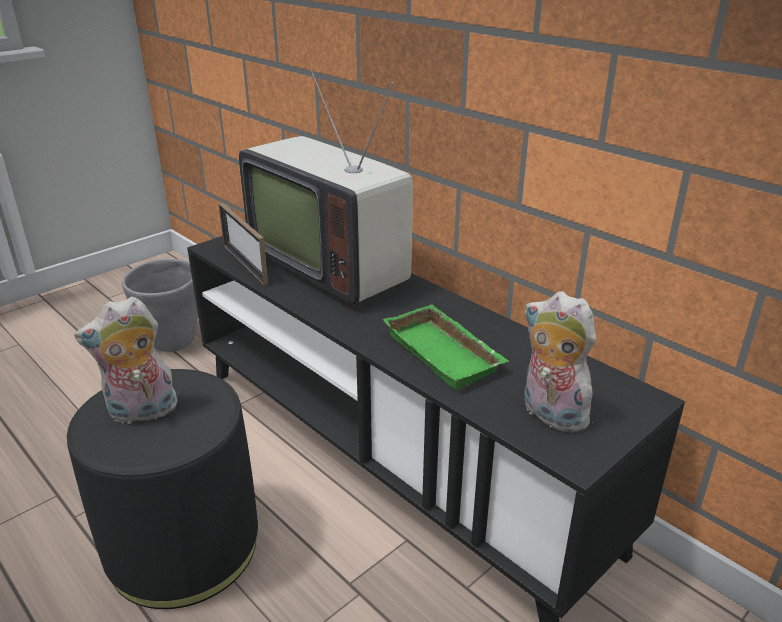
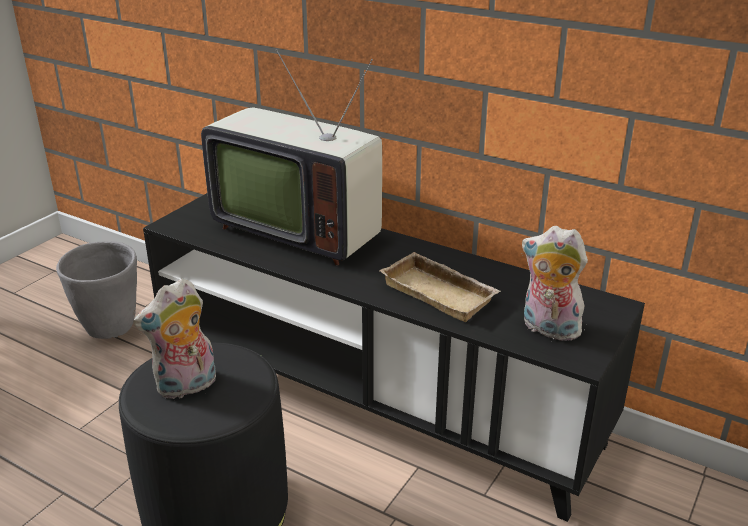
camera: 15 degrees left, 0 degrees up
(245, 264) = (212, 237): picture frame -> none
(446, 353) = (441, 292): green tray -> beige tray

